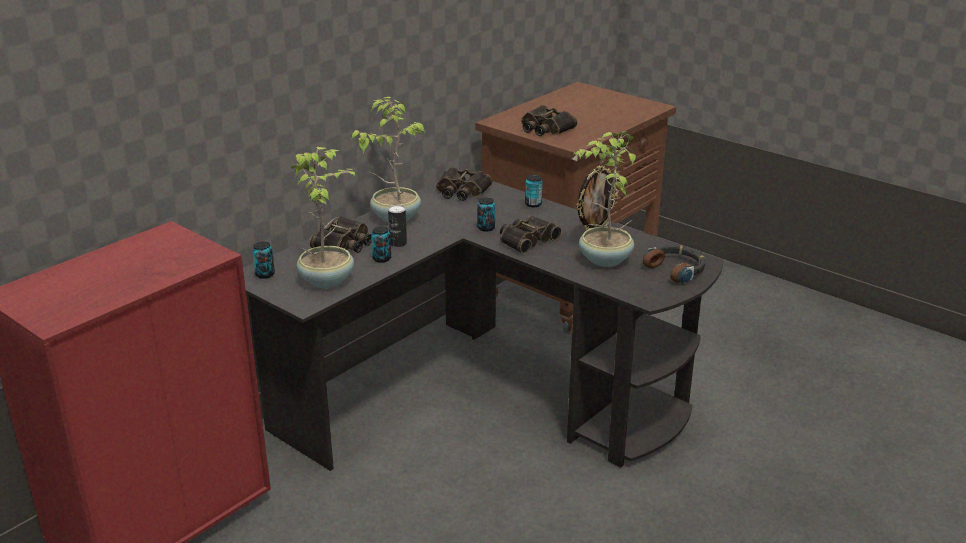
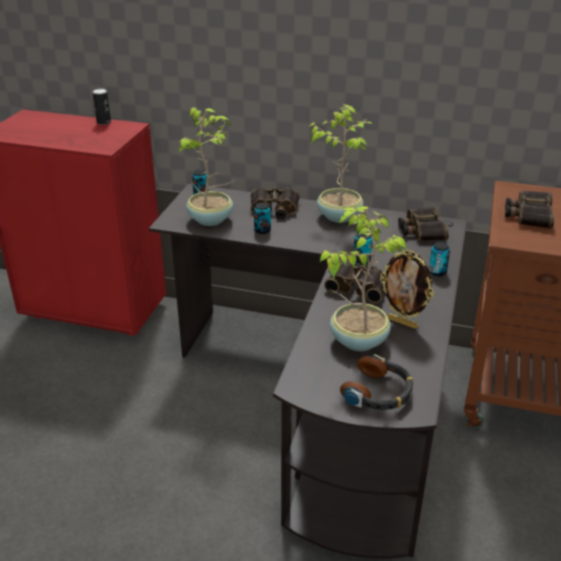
camera: 65 degrees right, 5 degrees up
(398, 243) = (294, 230): can -> can (104, 122)

